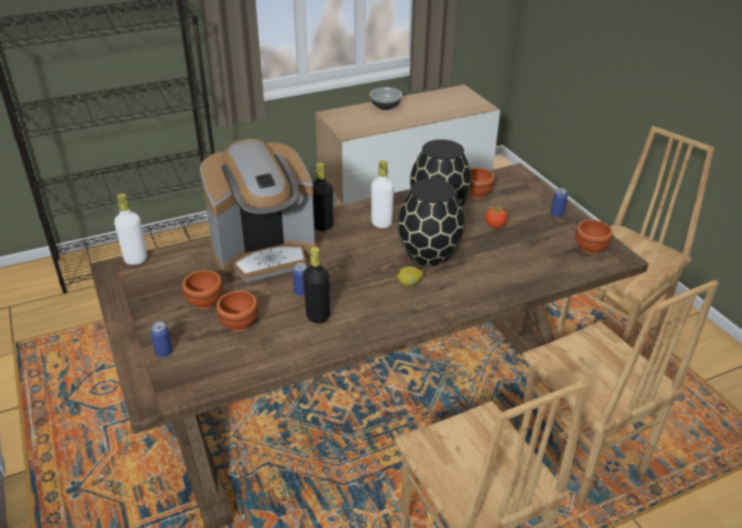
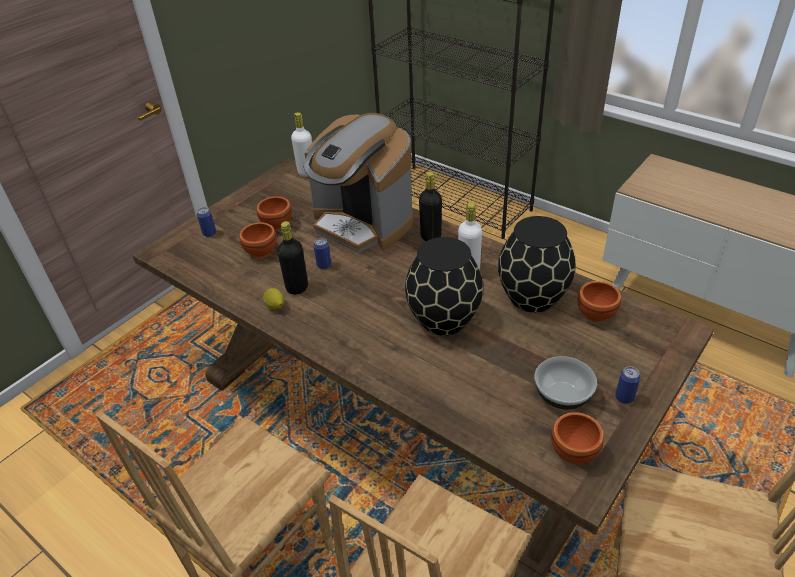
camera: 65 degrees right, 5 degrees up
(386, 107) = (728, 188): bowl -> bowl (562, 396)
(409, 283) = (384, 323): lemon -> lemon (275, 306)
(495, 225) = (543, 350): tomato -> none

